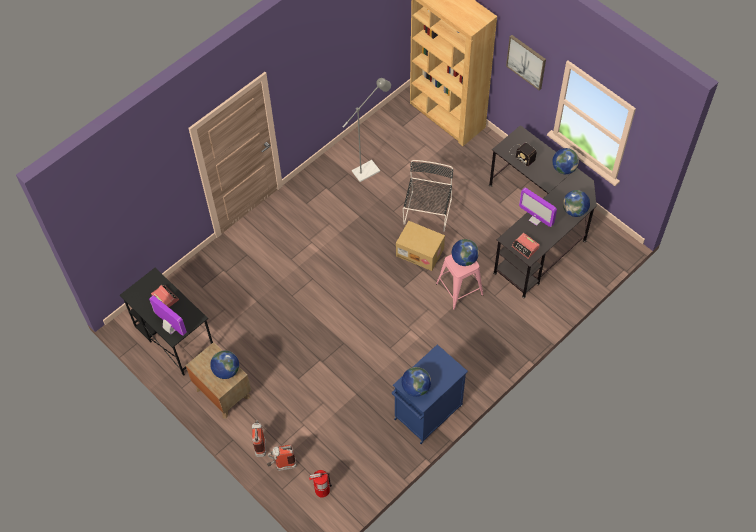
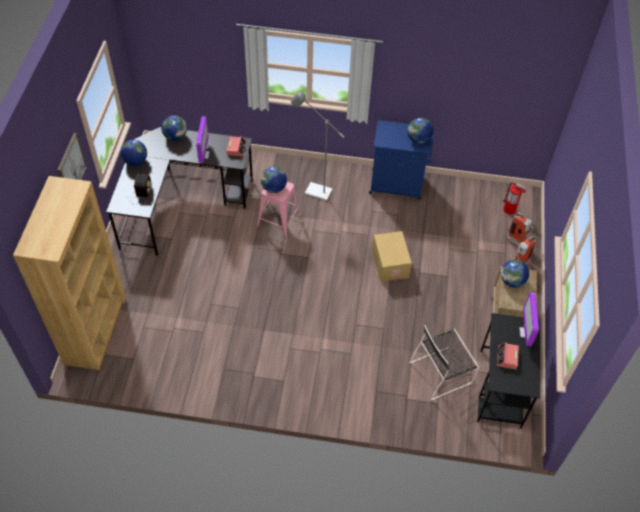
camera: 130 degrees left, 5 degrees down
(370, 169) = (205, 354): grey floor lamp -> grey floor lamp (313, 190)
(420, 252) = (264, 265): cardboard box -> cardboard box (389, 263)
(427, 213) = (221, 282): black chair -> black chair (442, 372)

